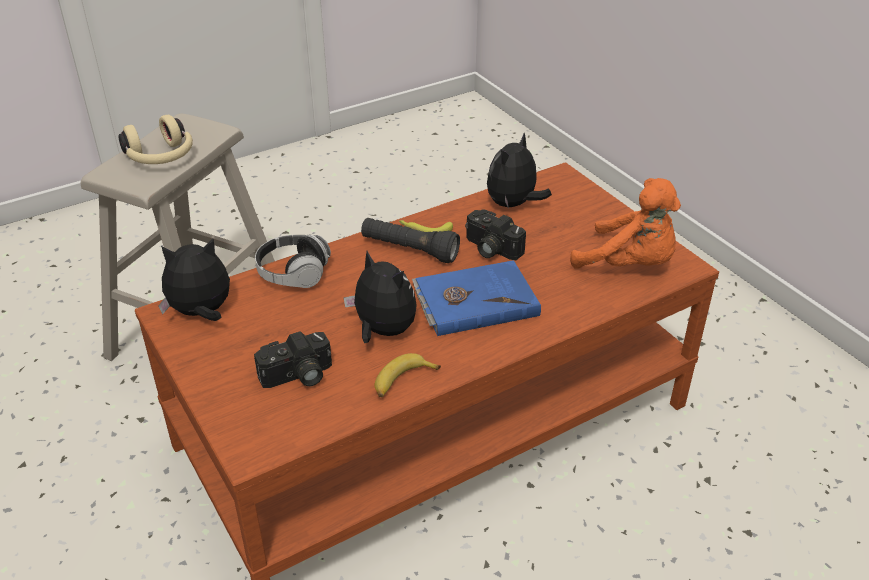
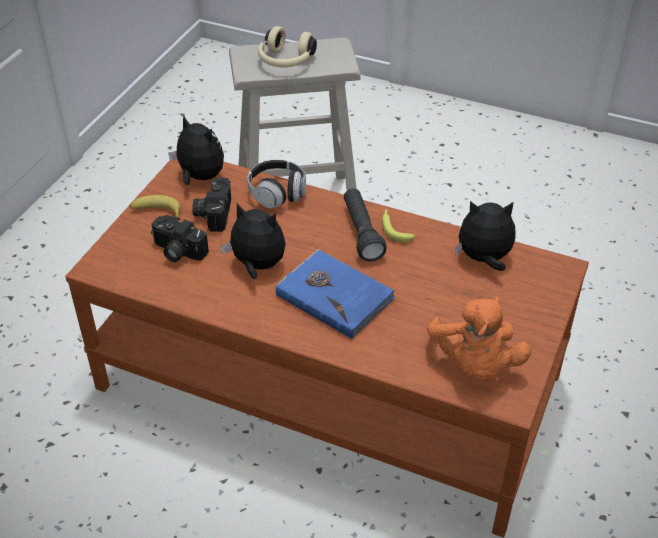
camera: 55 degrees right, 5 degrees up
(382, 331) = (257, 266): plush toy -> plush toy turned 75 degrees counterclockwise
(402, 381) = (213, 301): banana -> banana (156, 212)
(490, 249) = (408, 274): camera -> camera (213, 213)

